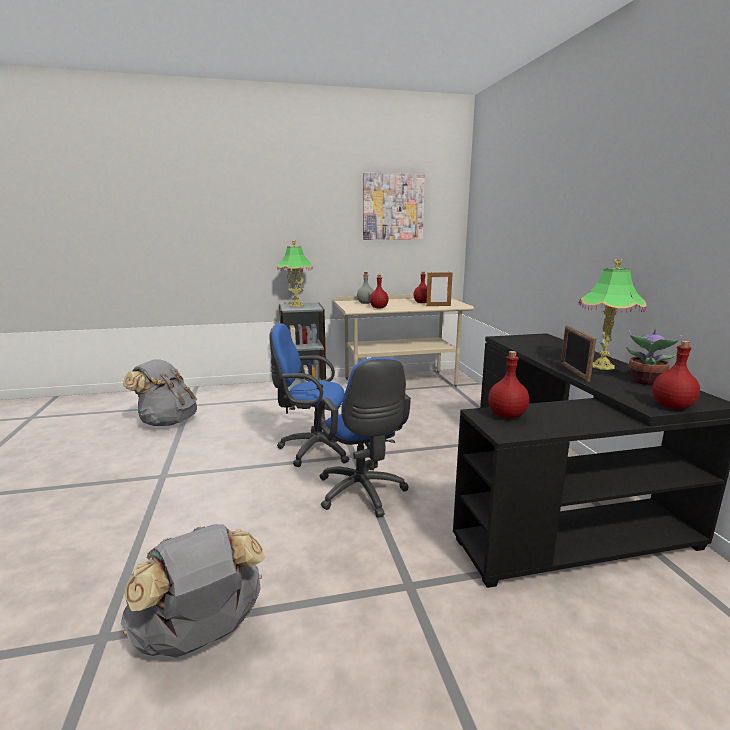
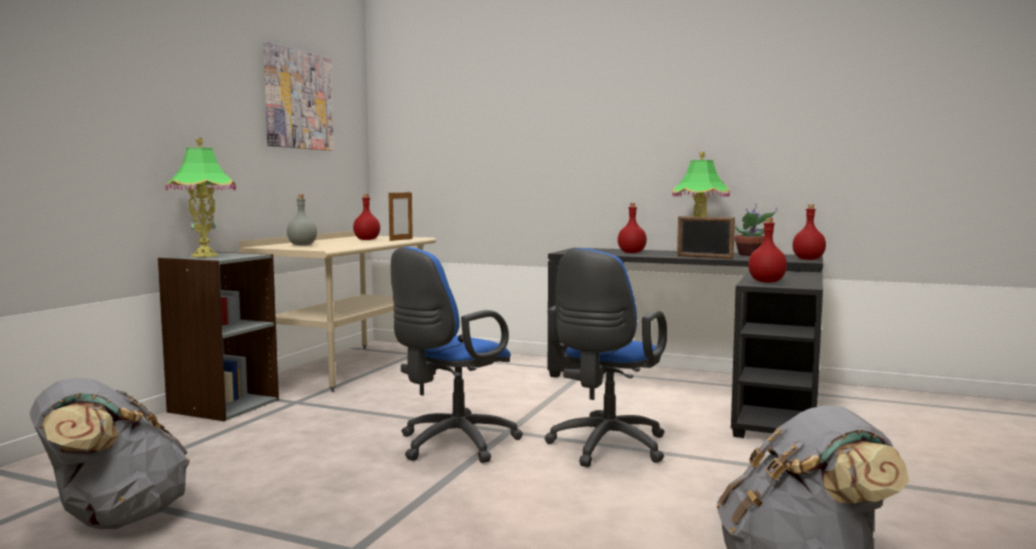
camera: 55 degrees left, 10 degrees down
(363, 494) = (605, 448): blue office chair -> blue office chair turned 105 degrees clockwise
(379, 308) = (347, 246): red bottle -> red bottle (631, 252)

